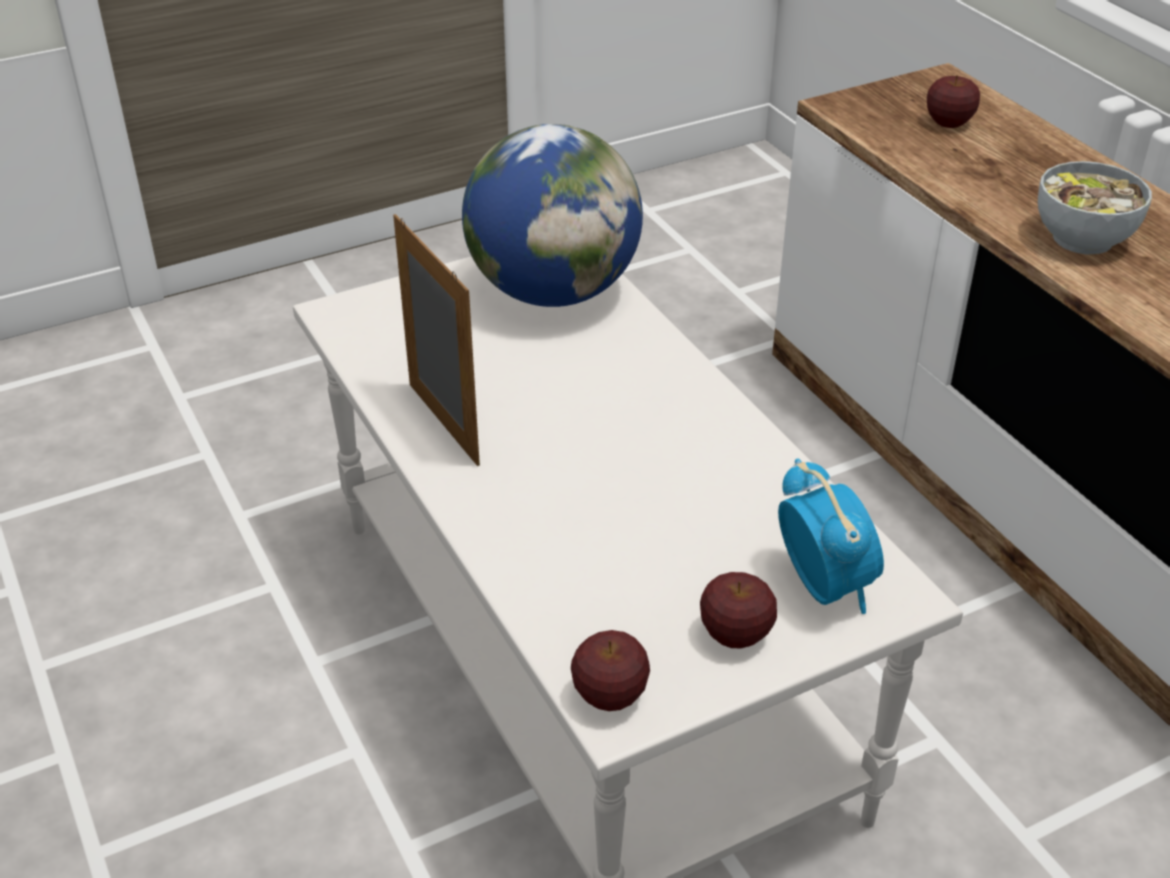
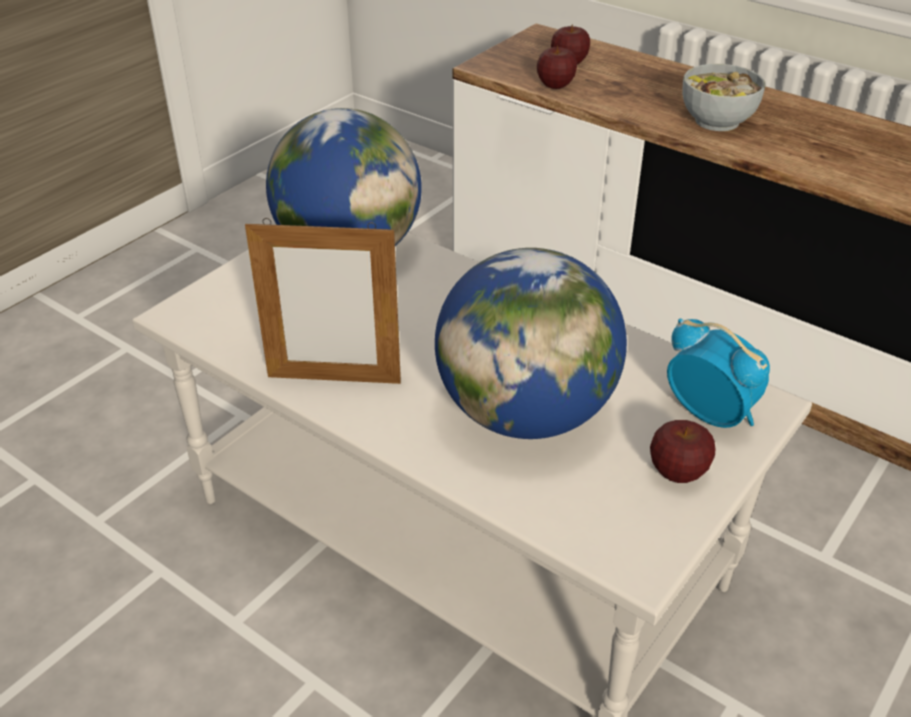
camera: 25 degrees left, 0 degrees up
(443, 423) = (334, 379): picture frame -> picture frame turned 150 degrees clockwise
(610, 696) = (624, 553): apple -> apple (555, 85)
(615, 519) = (525, 413): none -> globe

